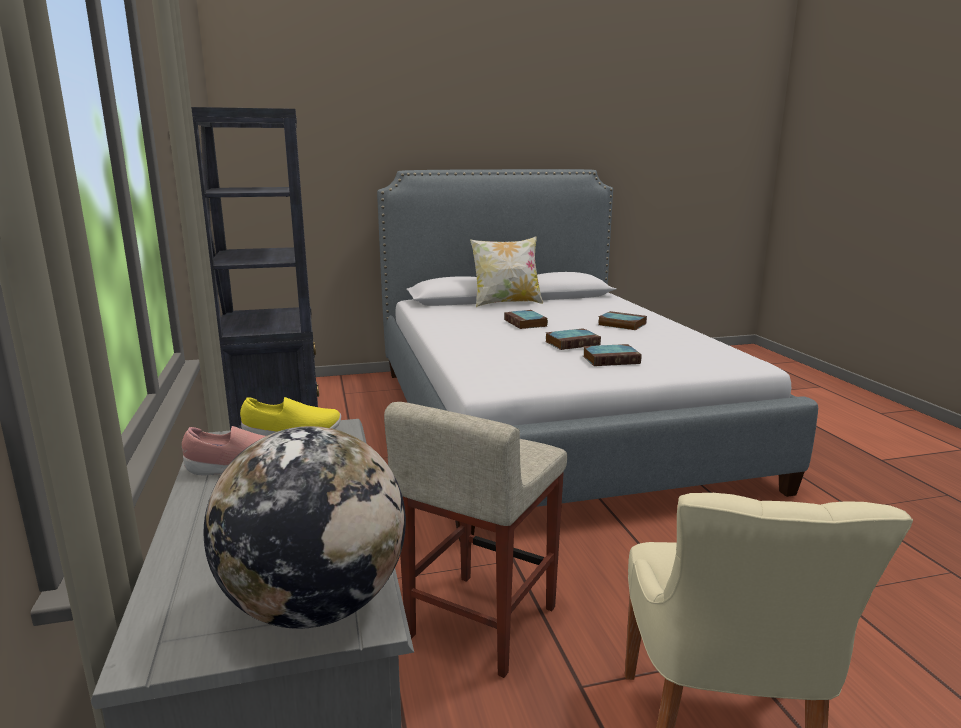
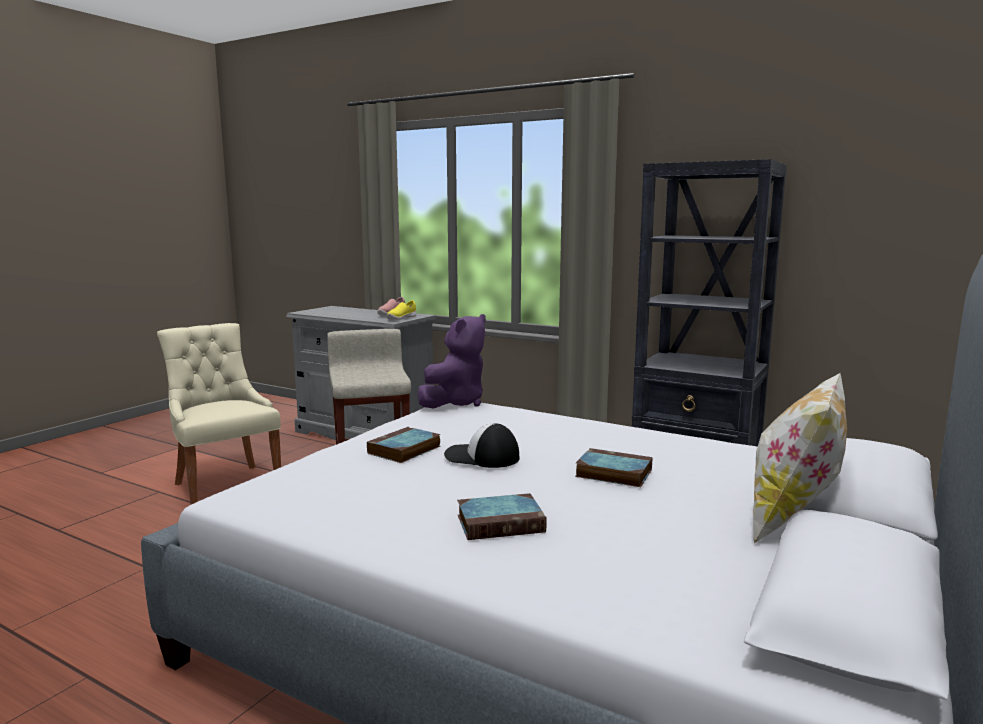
camera: 135 degrees right, 5 degrees down
(315, 606) = (313, 311): globe -> none
(486, 386) = (455, 403): none -> purple plush toy
(573, 343) = (481, 457): book -> cap

